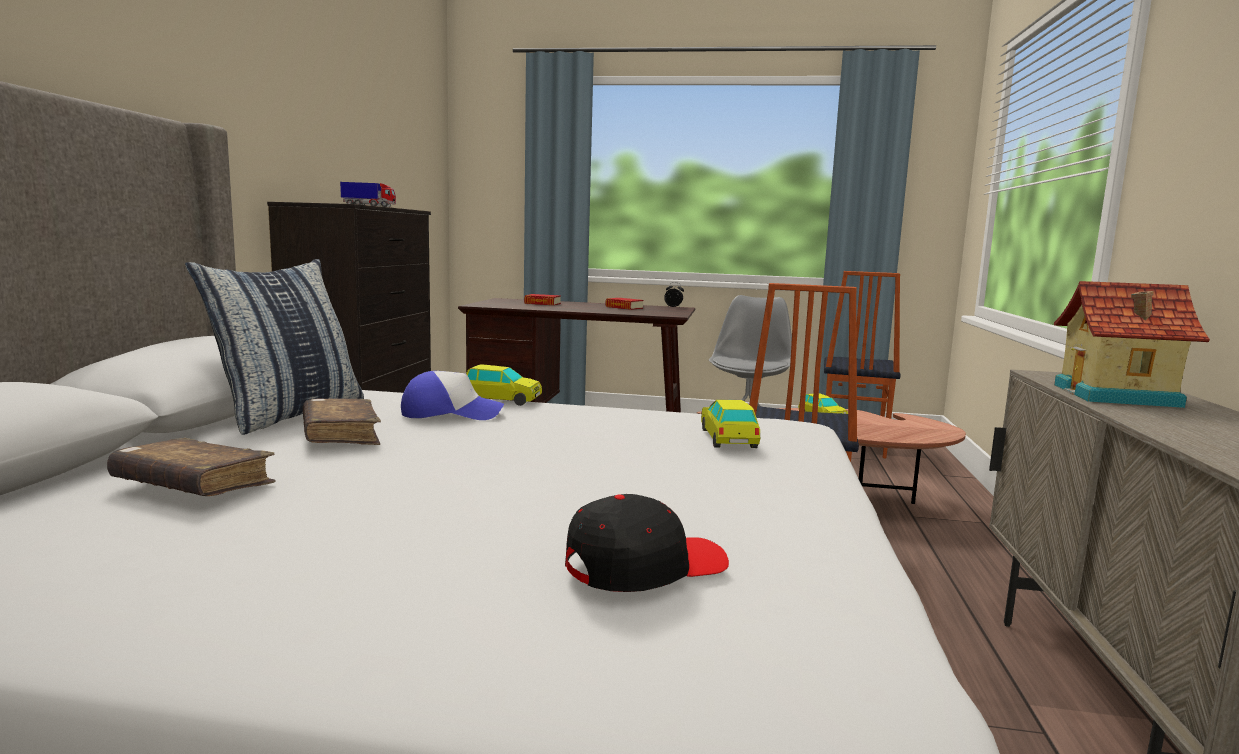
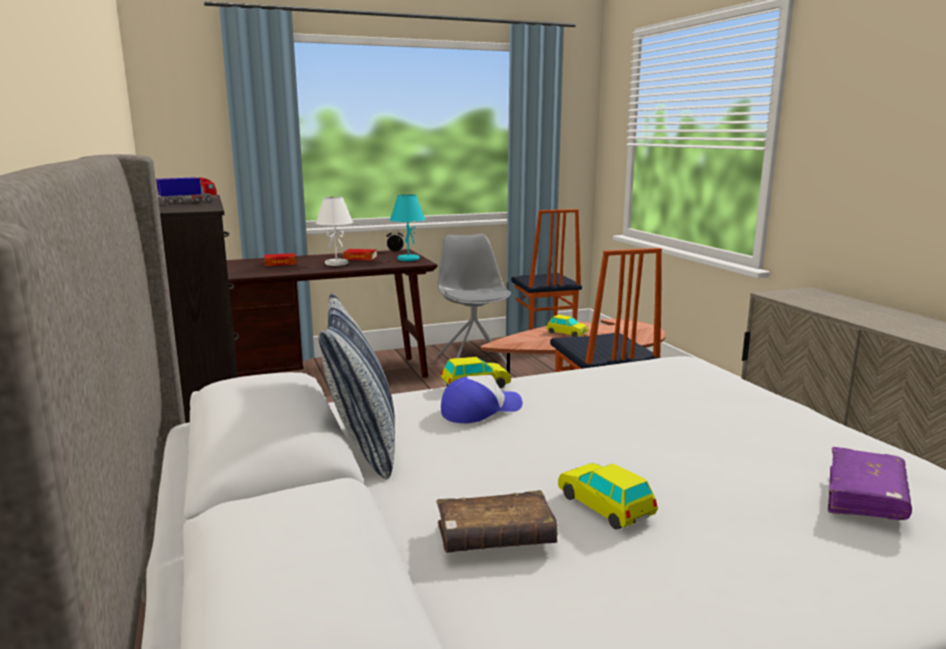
camera: 30 degrees left, 5 degrees up
(340, 435) = (458, 455): brown book -> none
(591, 308) = (337, 264): none -> white table lamp
(645, 567) = (865, 497): black cap -> purple book
(668, 312) = (408, 259): none -> turquoise table lamp
(728, 438) = (684, 385): toy car -> toy car (605, 506)
(1117, 396) = (839, 308): toy house -> none

